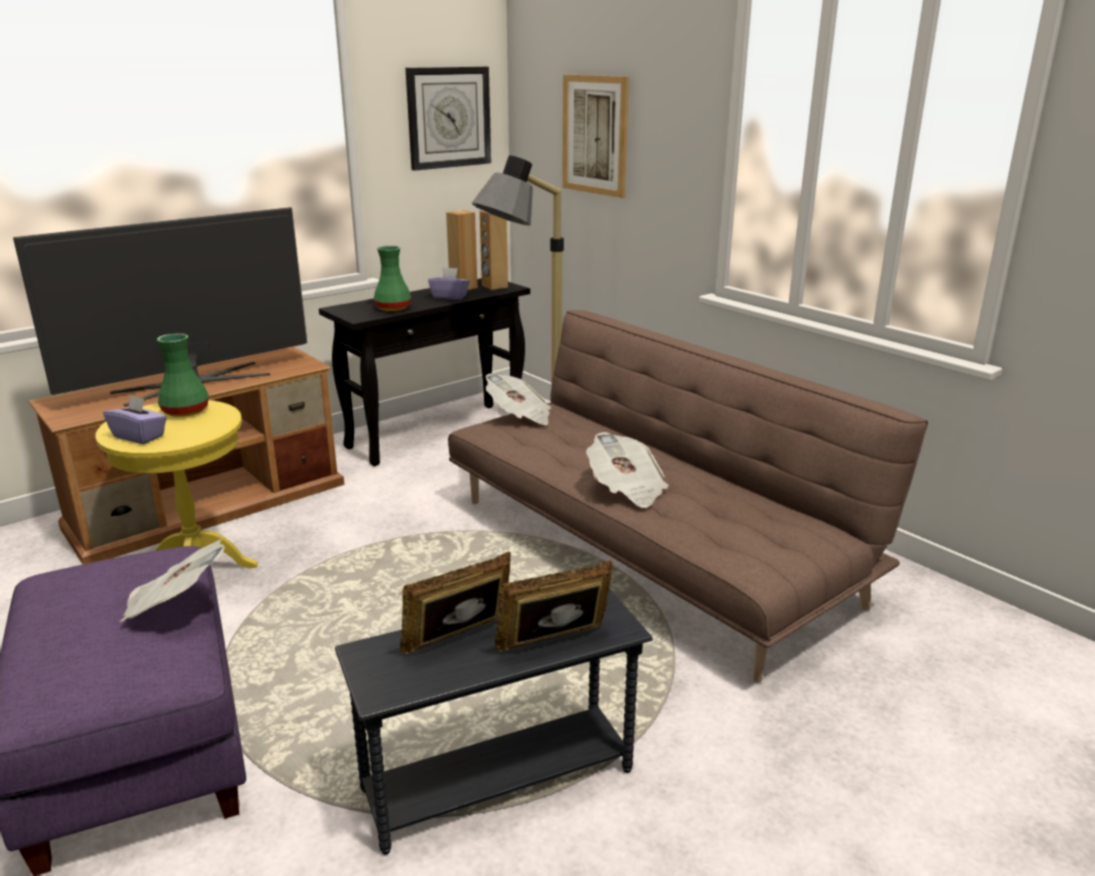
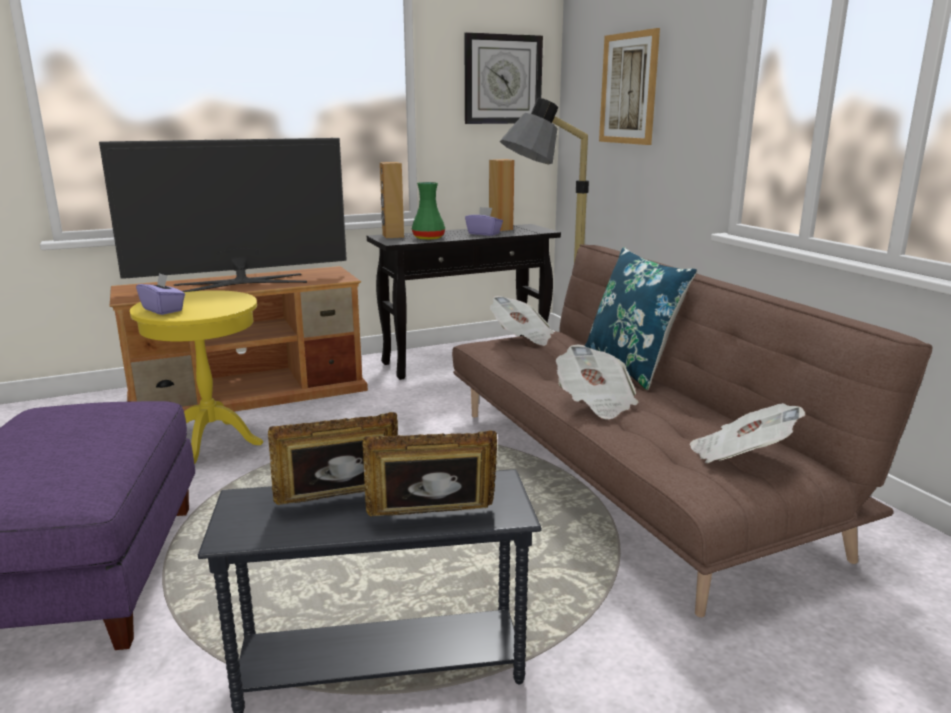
camera: 15 degrees right, 5 degrees down
(176, 604) = (116, 440): newspaper -> newspaper (740, 457)
(185, 411) = (213, 297): green vase -> none
(494, 286) = (529, 229): brown speaker -> brown speaker (392, 236)
(641, 442) = (630, 367): none -> blue pillow

